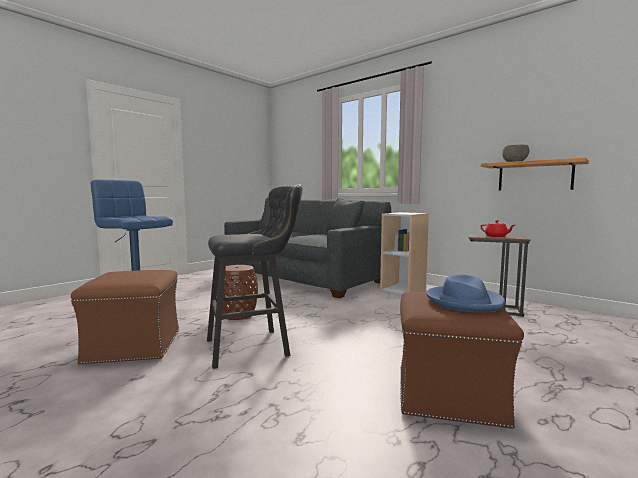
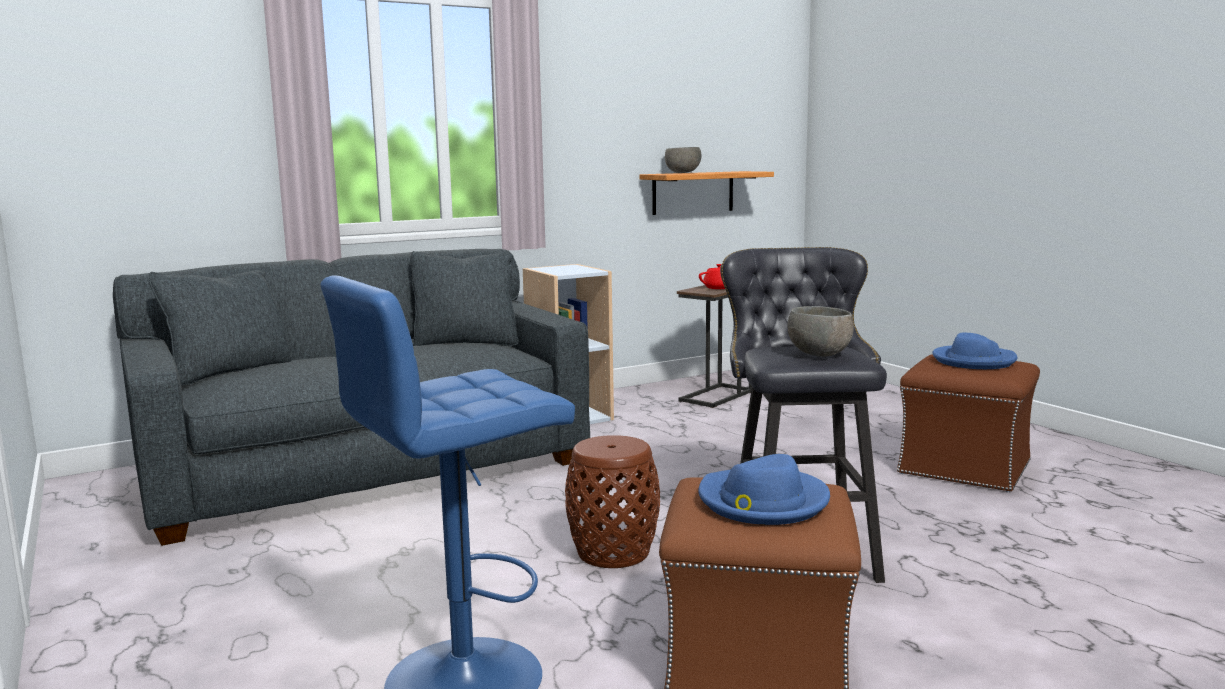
camera: 70 degrees left, 5 degrees up
(128, 275) = (762, 502): none -> blue hat
(235, 236) = (820, 355): none -> grey bowl

